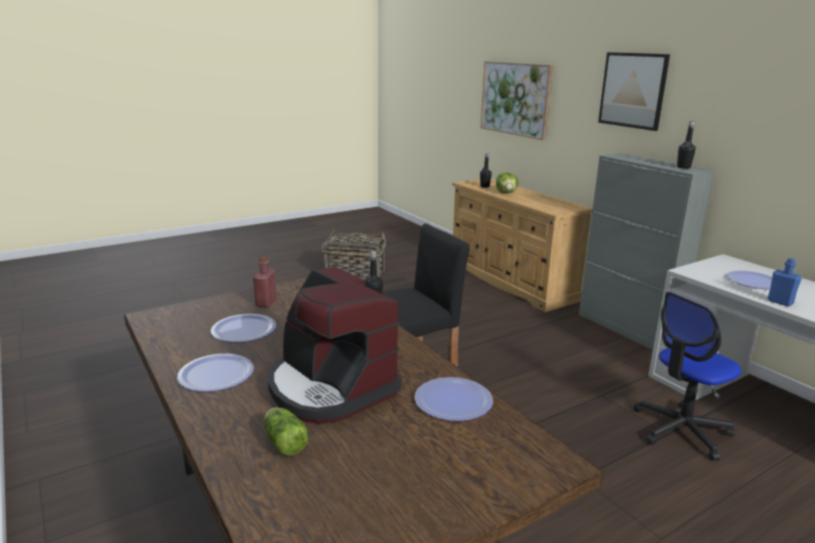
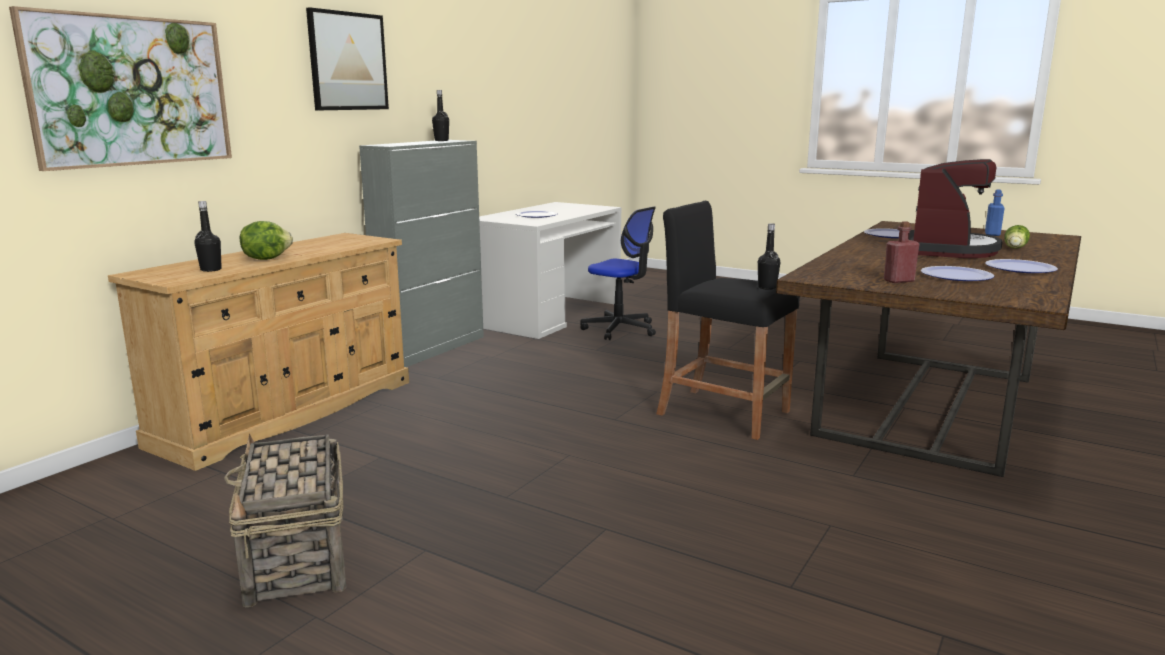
camera: 115 degrees left, 5 degrees down
(780, 302) = (577, 213): blue bottle -> blue bottle (992, 234)

